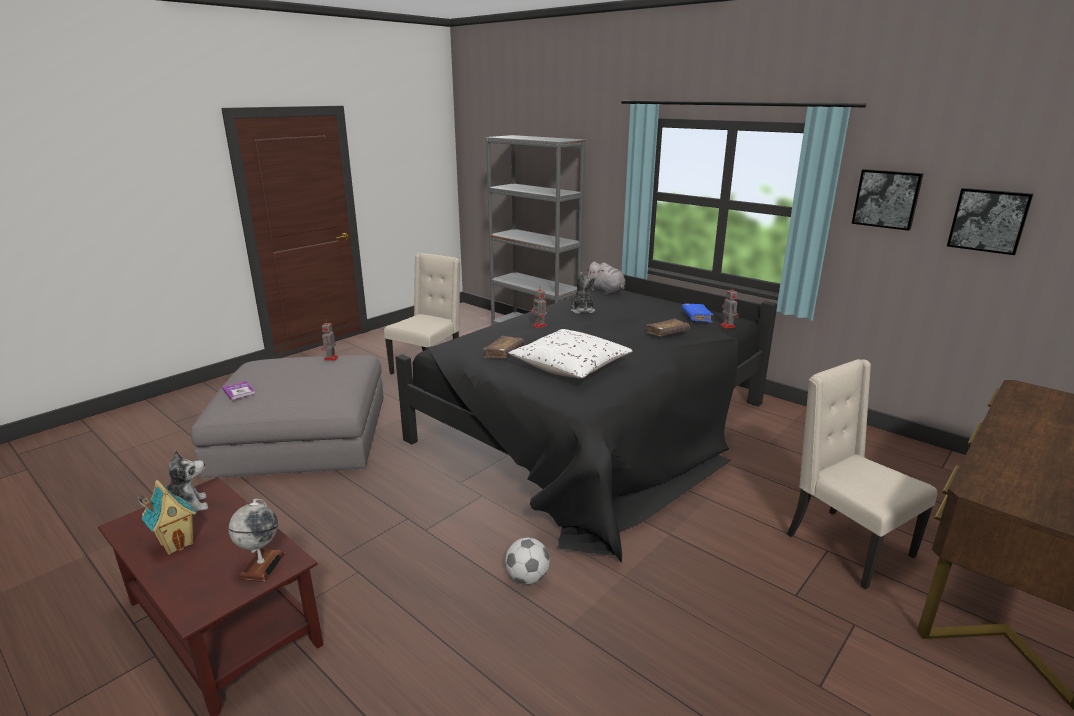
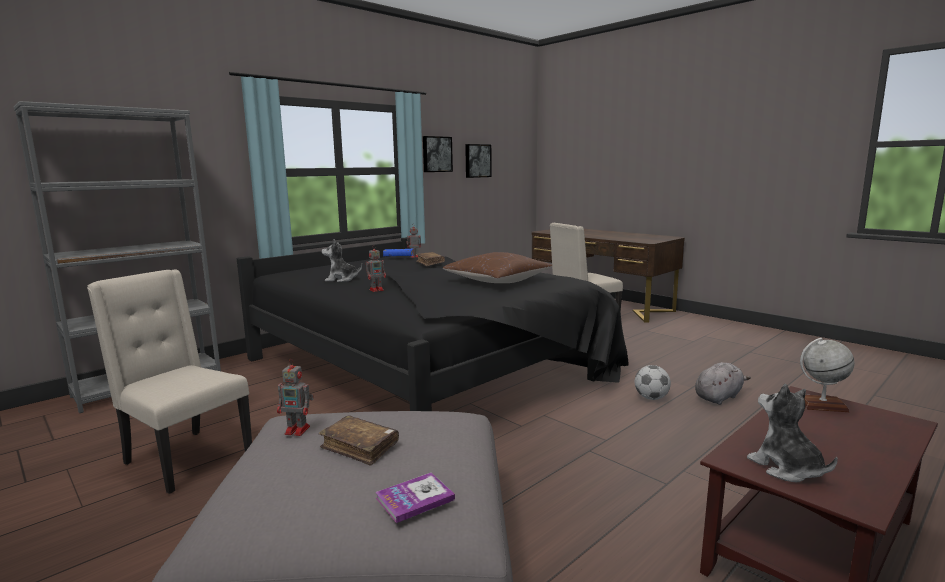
camera: 85 degrees left, 10 degrees down
(177, 543) = (844, 454): toy house -> none
(504, 353) = (460, 294): brown book -> brown book (360, 447)
(570, 367) = (497, 281): white pillow -> brown pillow
(606, 292) = (286, 273): grey plush toy -> grey plush toy (719, 397)

